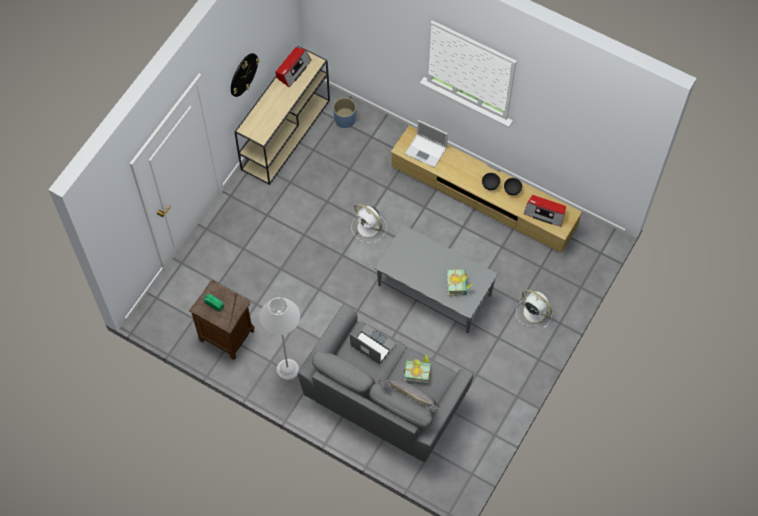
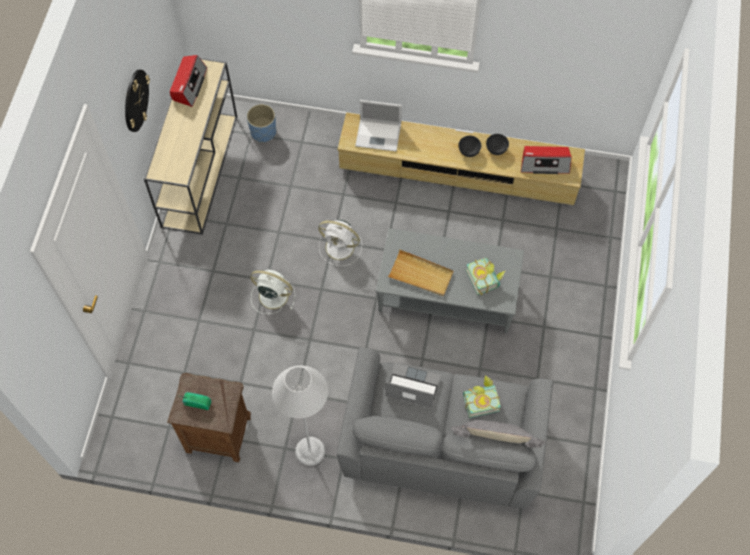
camera: 20 degrees left, 0 degrees up
(412, 267) = (421, 275): none -> beige tray
(533, 311) = (570, 282): white fan -> white fan (272, 295)

